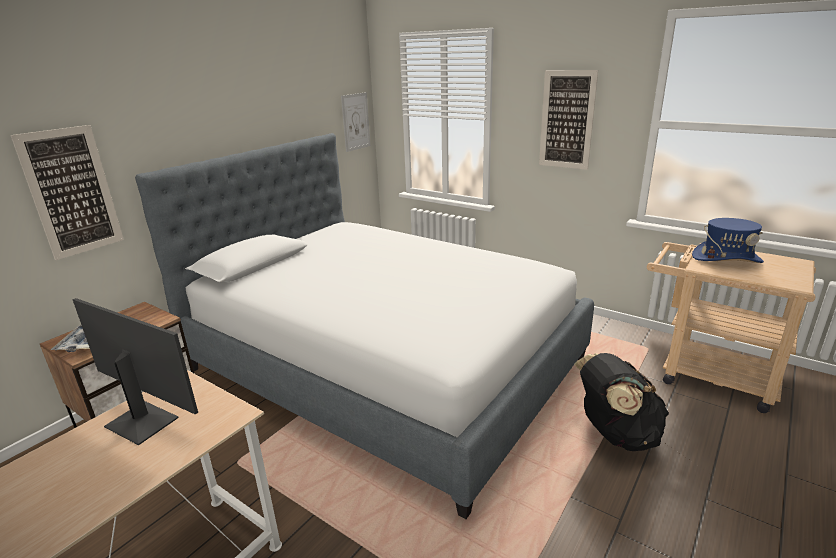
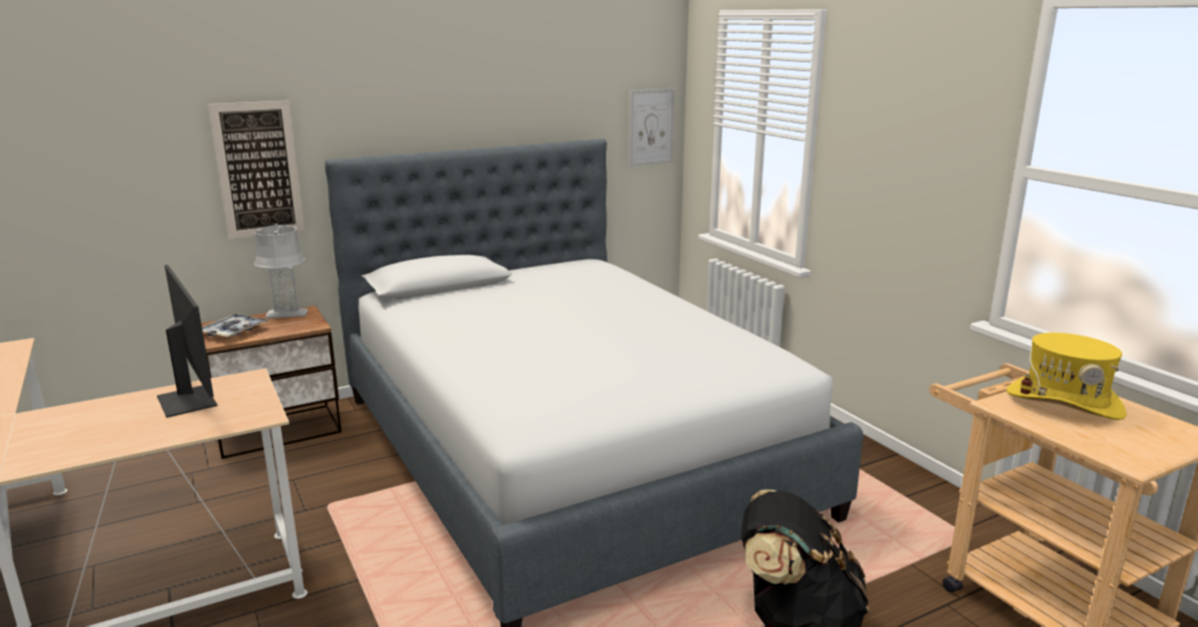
camera: 25 degrees right, 5 degrees down
(126, 315) = (287, 314): none -> grey table lamp
(567, 120) = (906, 152): picture -> none
(726, 258) = (1064, 402): blue hat -> yellow hat

